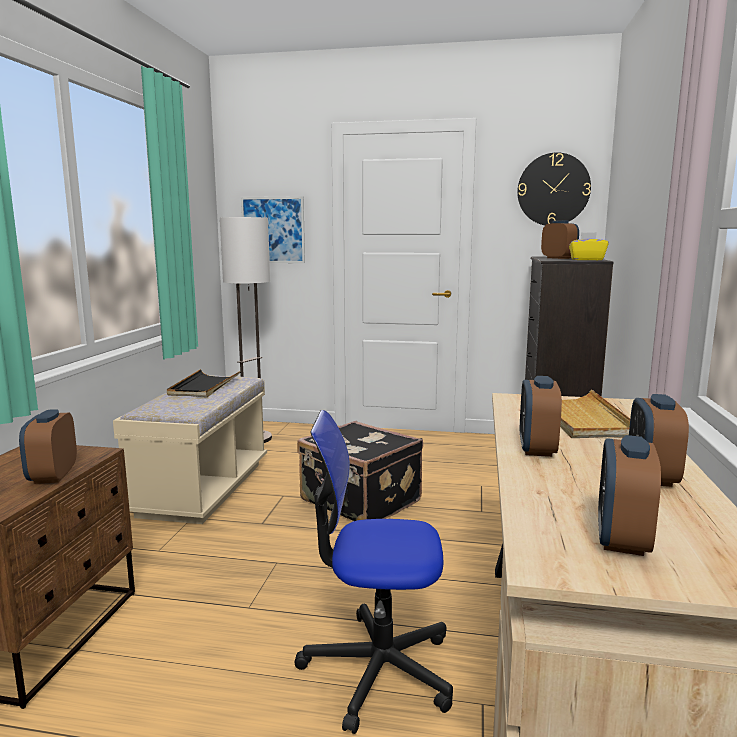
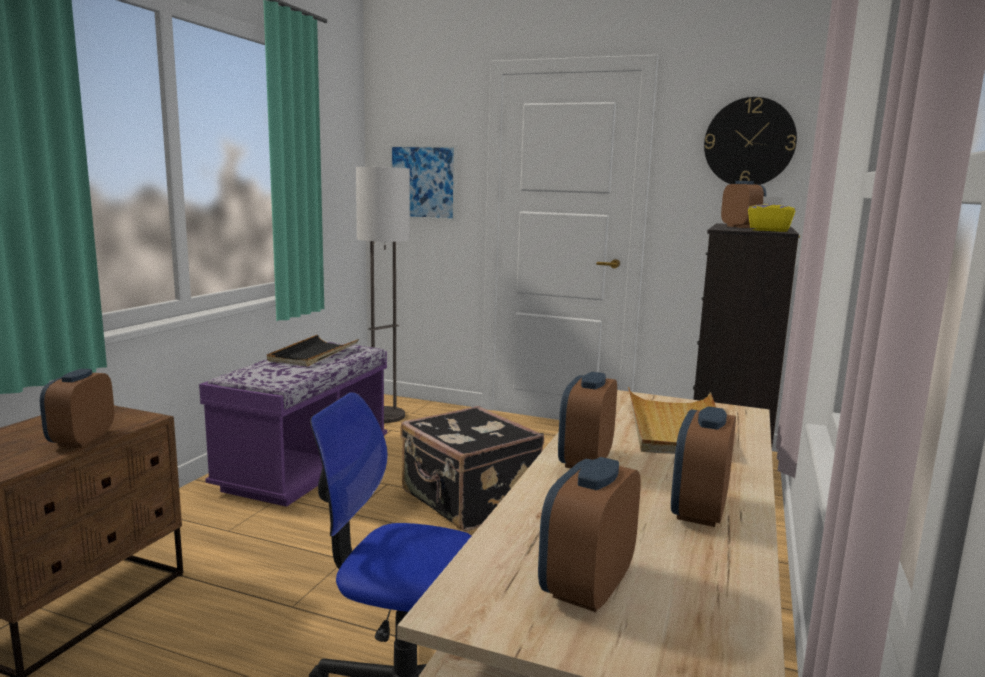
camera: 10 degrees right, 0 degrees up
(203, 489) = (305, 467): beige bench -> purple bench

